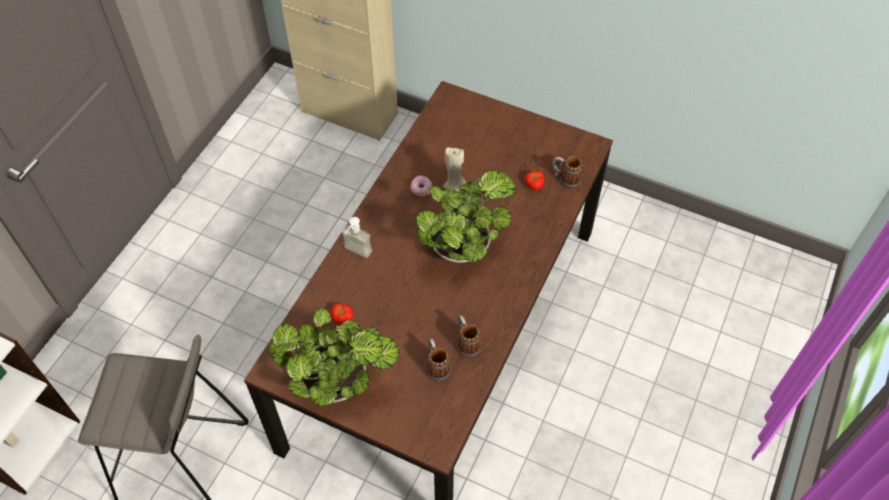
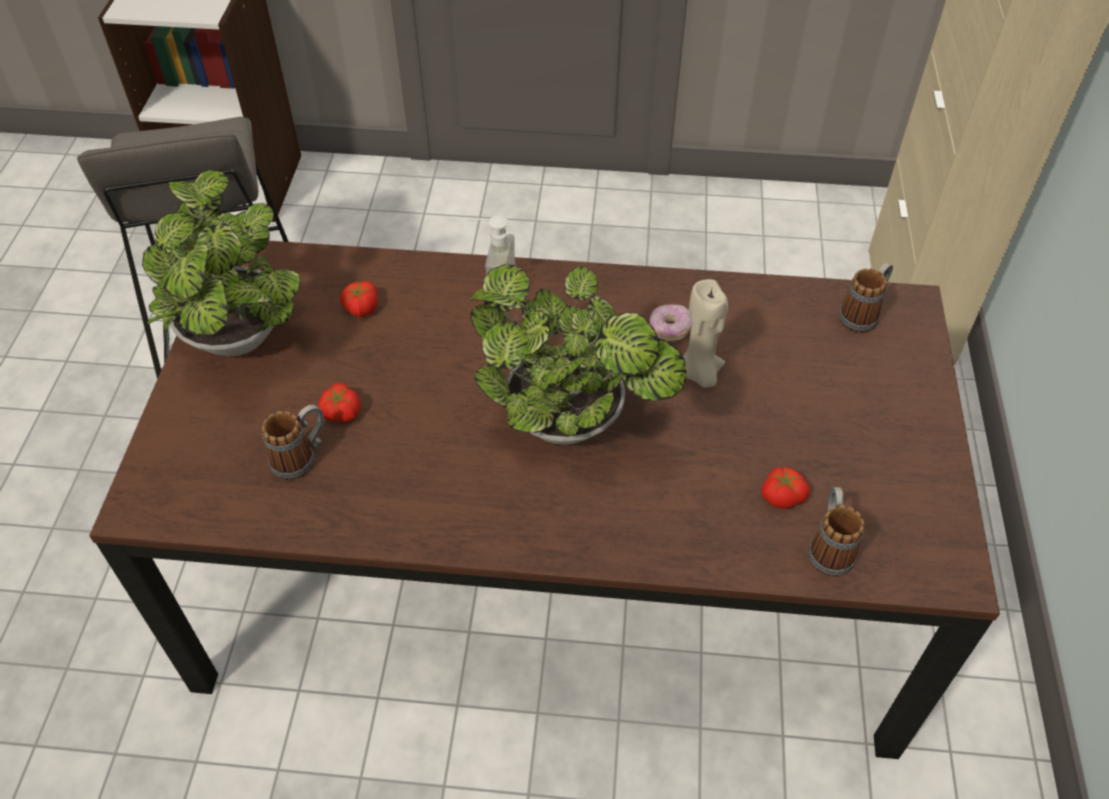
camera: 70 degrees right, 5 degrees down
(414, 343) = (340, 413): none -> tomato
(466, 343) = (363, 487): mug -> mug (863, 314)

